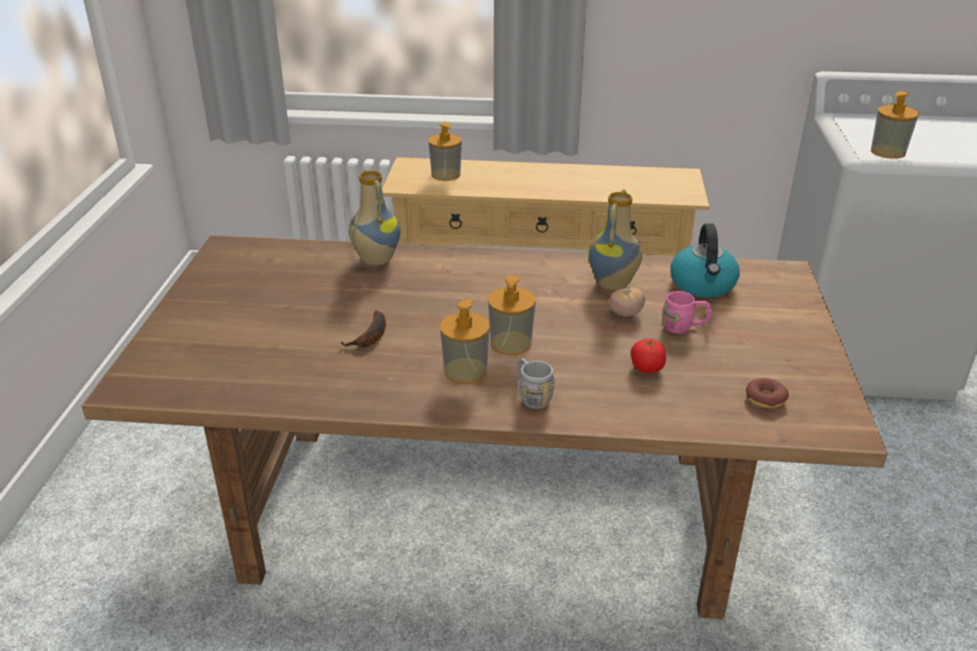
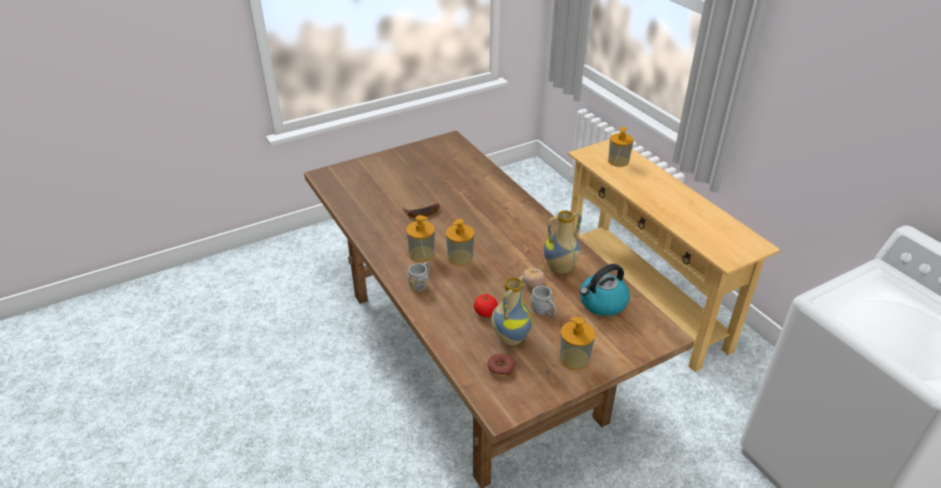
camera: 55 degrees right, 5 degrees up
(375, 260) = (489, 183): vase -> vase (510, 338)
(684, 327) = (543, 312): pink mug -> grey mug
(888, 152) = (847, 311): soap dispenser -> soap dispenser (574, 359)

